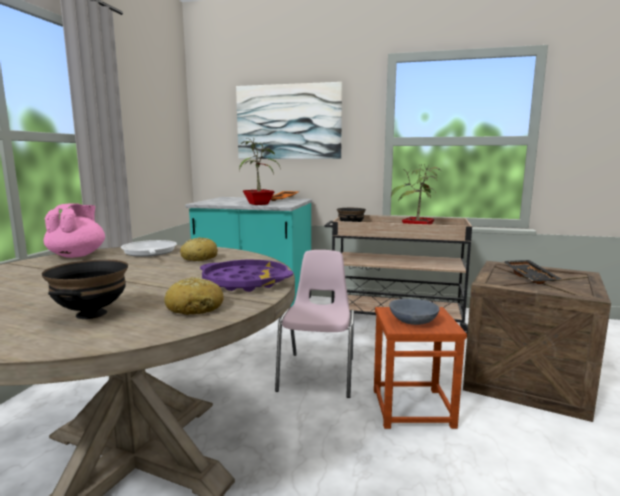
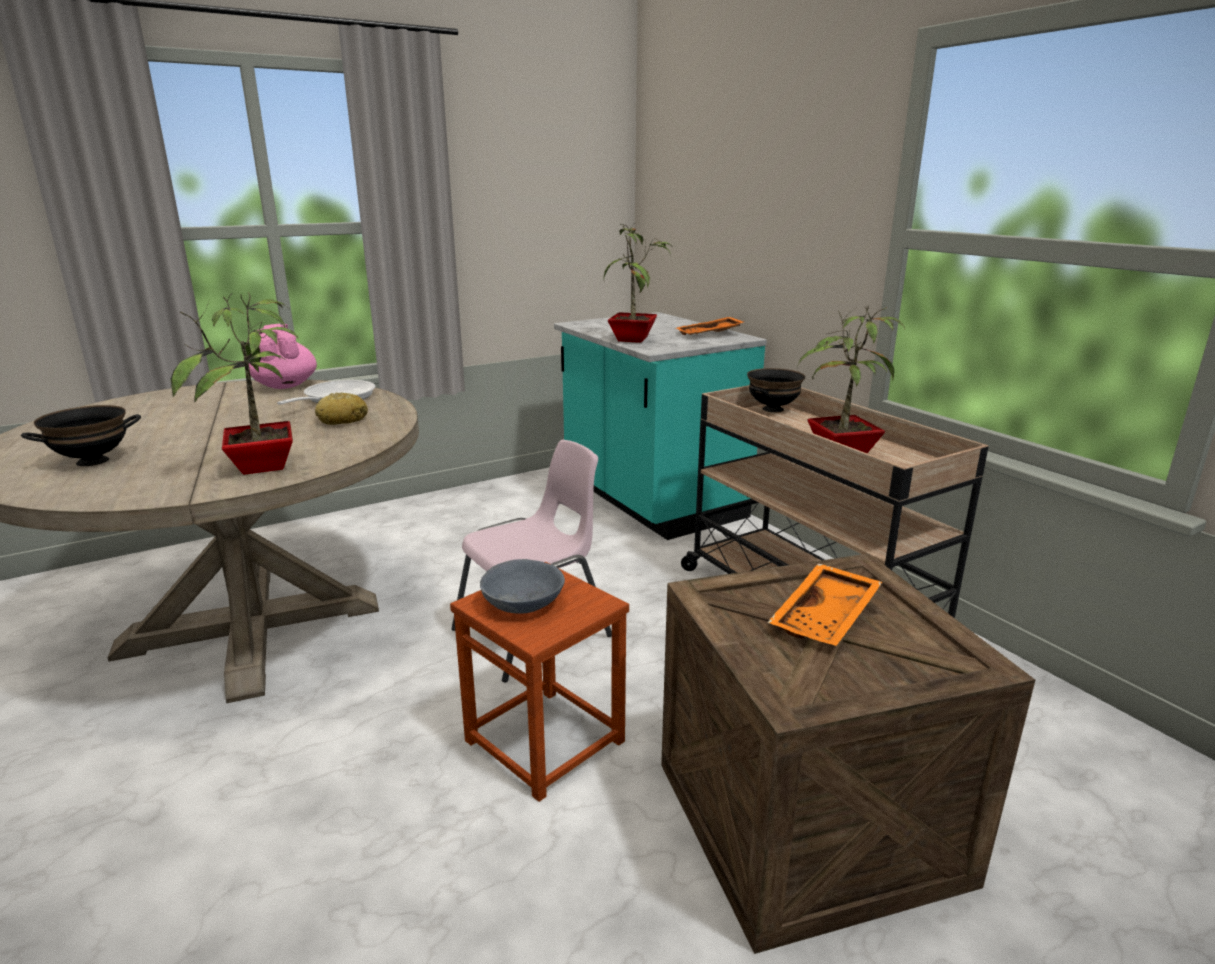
camera: 45 degrees right, 10 degrees up
(77, 255) = (285, 385): pink teapot -> pink teapot turned 75 degrees counterclockwise
(195, 308) = (142, 483): bread -> none
(245, 282) = (263, 467): purple tray -> potted plant
(288, 122) = (748, 185): picture -> none
(530, 277) = (827, 618): black tray -> orange tray

